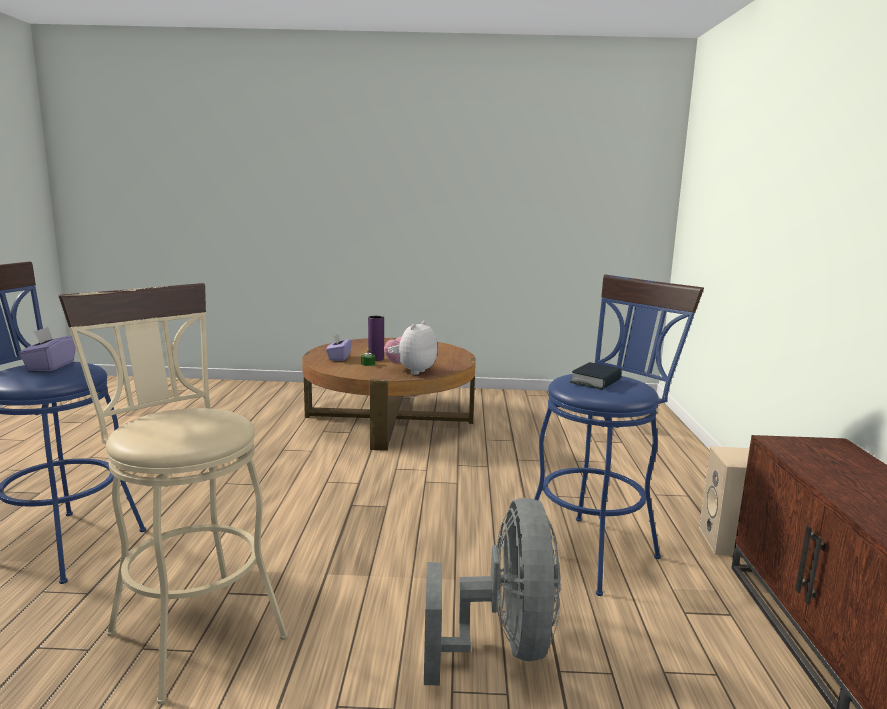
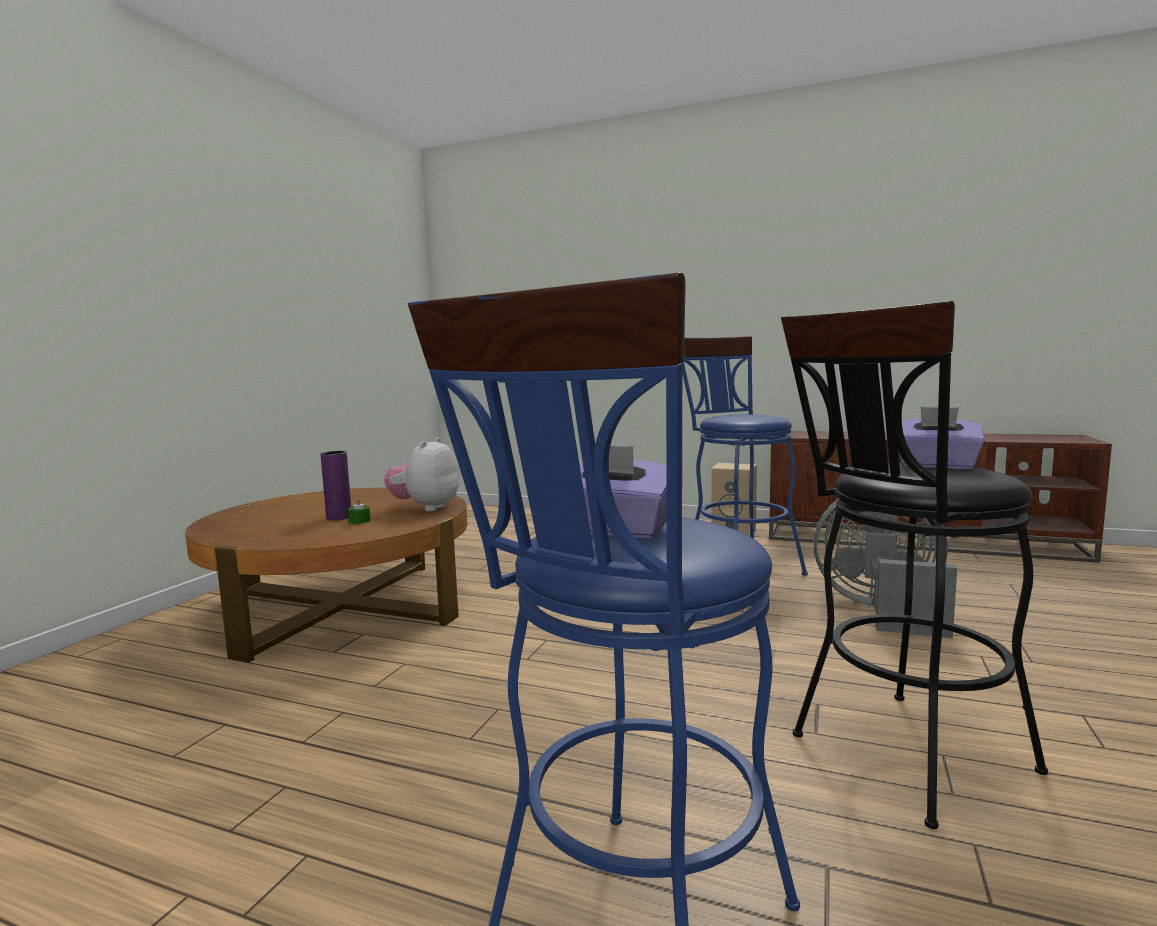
camera: 70 degrees left, 5 degrees down
(190, 628) = (899, 758): beige stool -> black stool
(339, 358) = (297, 532): purple tissue box -> purple tissue box (936, 466)
(411, 371) = (426, 508): plush toy -> plush toy turned 60 degrees clockwise
(596, 381) = (746, 416): book -> none

